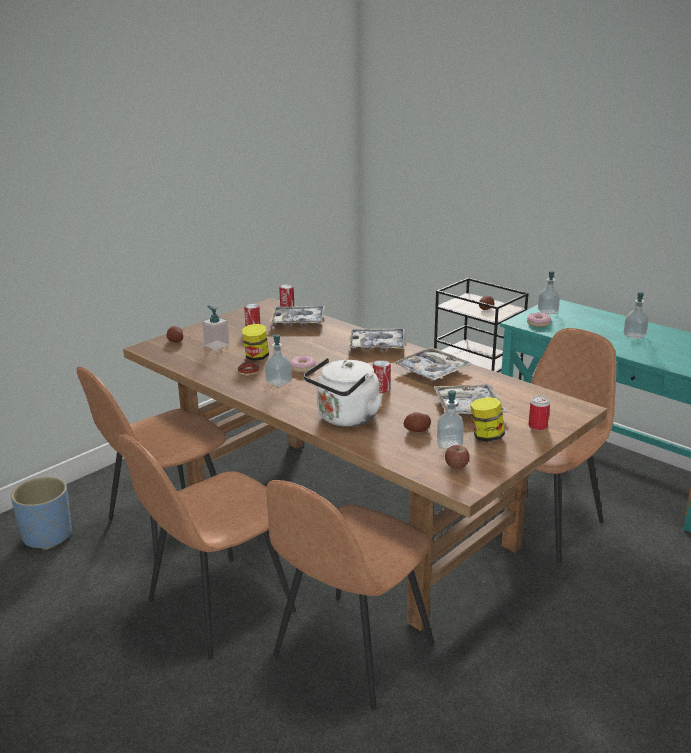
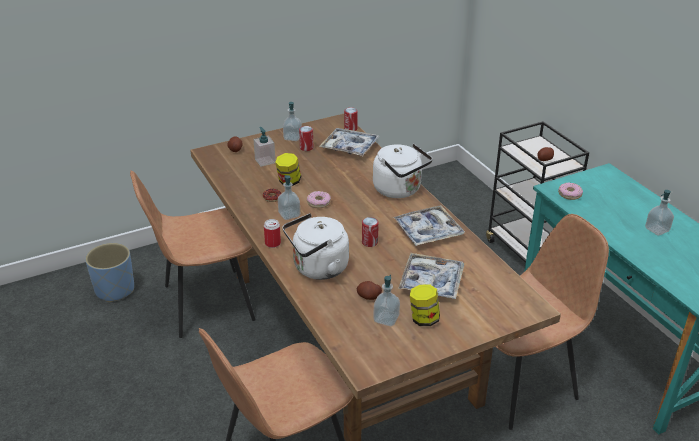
camera: 20 degrees right, 10 degrees up
(217, 607) = (205, 390): brown chair -> none
(377, 345) = (399, 190): tray -> white kettle
(456, 465) = (375, 344): apple -> none
(537, 427) = (478, 319): can -> can (272, 243)
(547, 312) = (590, 181): soap dispenser -> soap dispenser (292, 137)

